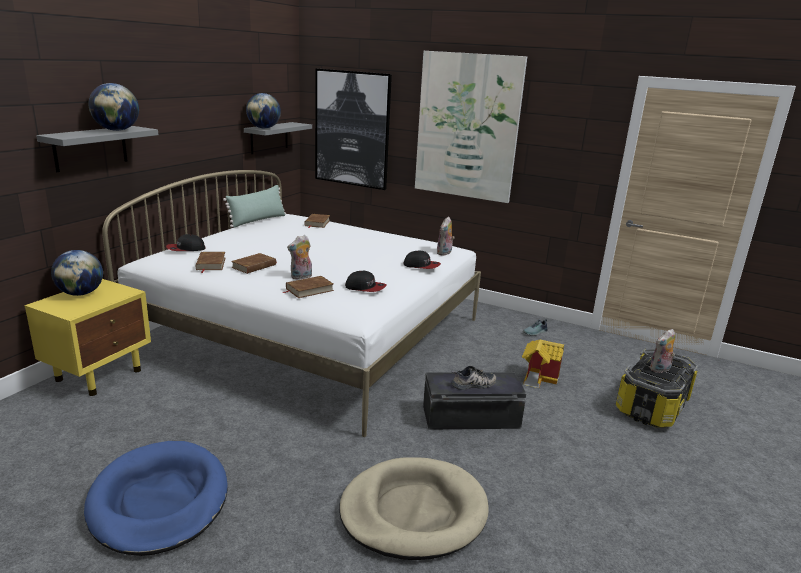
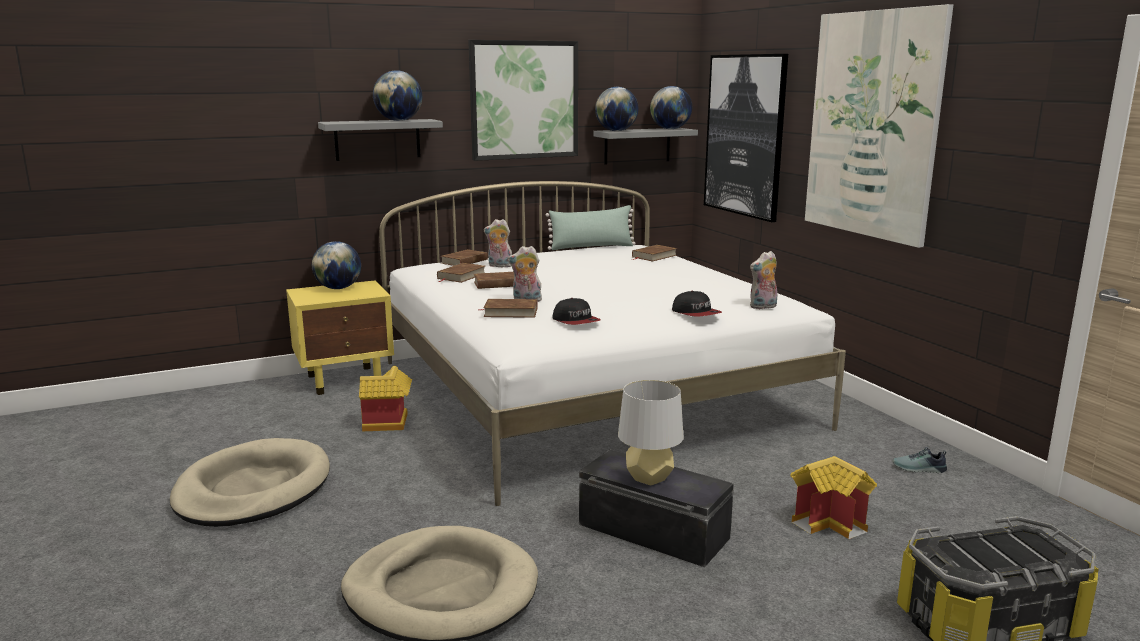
camera: 40 degrees right, 5 degrees down
(159, 501) = (253, 489): blue dog bed -> beige dog bed
(186, 249) = (464, 261): cap -> brown book
(197, 402) = (388, 424): none -> toy house
(198, 105) = (524, 100): none -> picture
(293, 124) = (670, 129): none -> globe
(473, 384) = (649, 478): shoe -> grey table lamp
(660, 369) = (997, 551): plush toy -> plush toy (499, 266)

